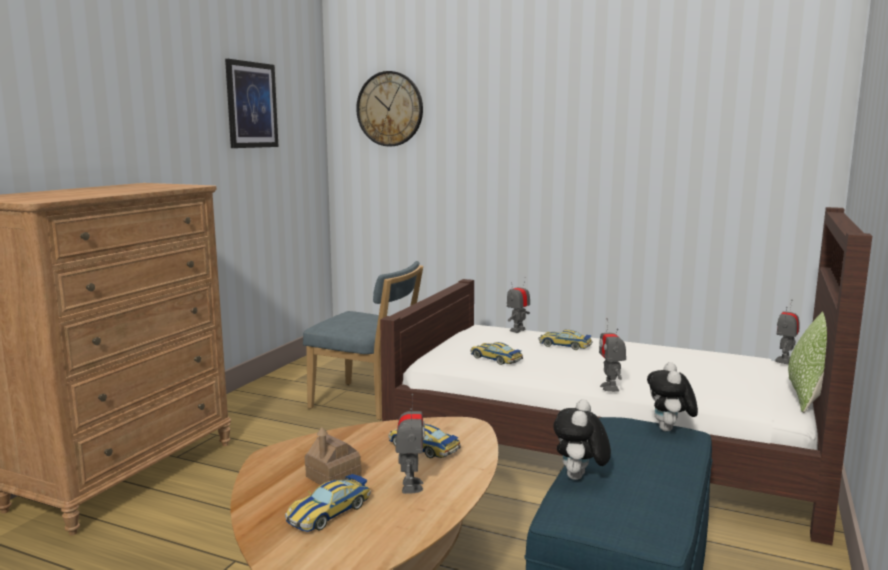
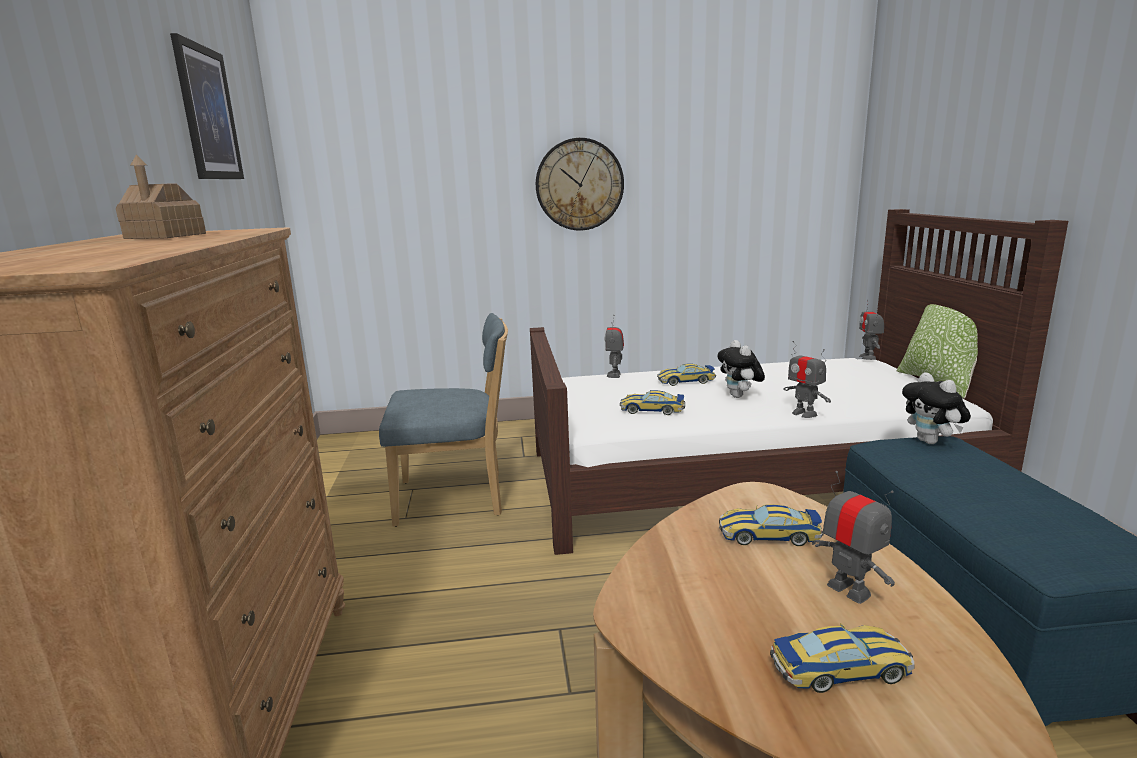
camera: 30 degrees left, 5 degrees up
(329, 512) = (840, 668): toy car -> toy car turned 105 degrees counterclockwise
(333, 477) = (752, 614): toy house -> toy house (165, 236)
(390, 109) = (372, 127): wall clock -> wall clock (579, 184)
(579, 478) = (976, 517): plush toy -> plush toy (739, 396)

